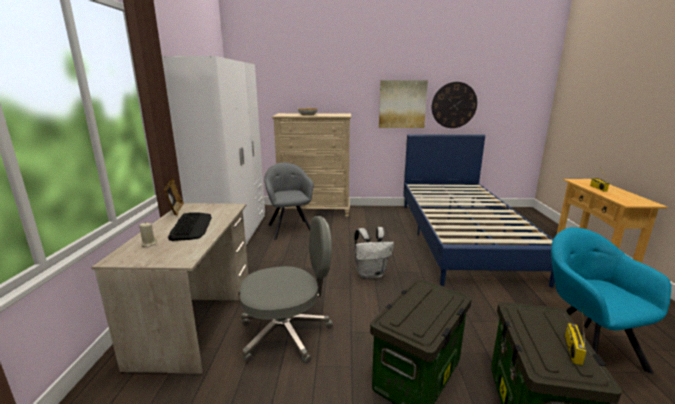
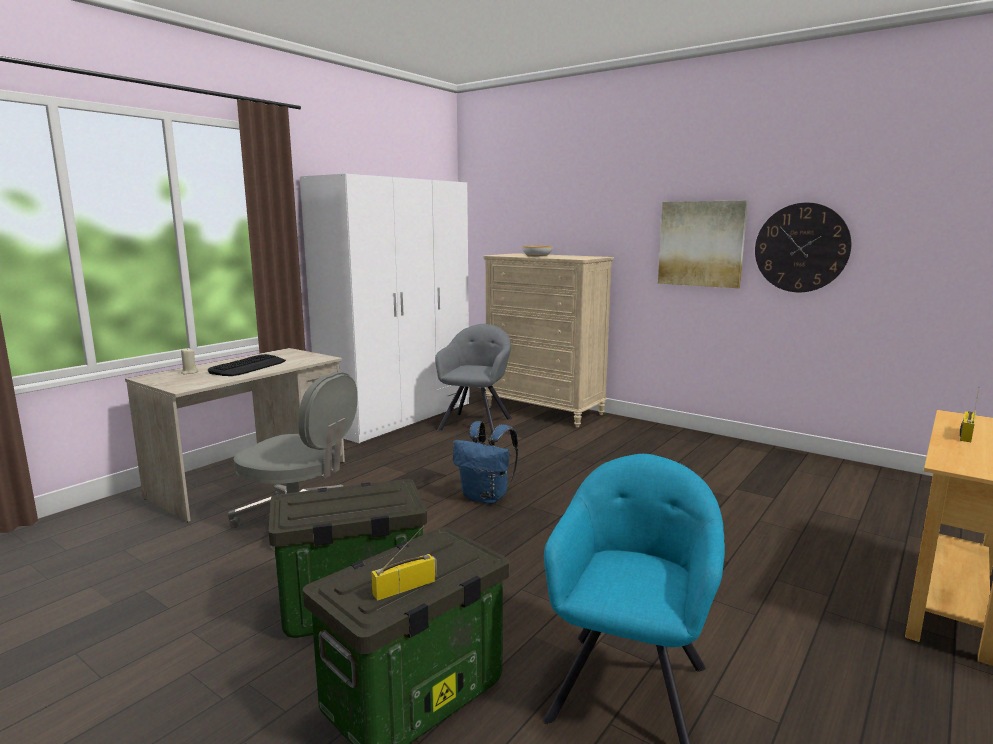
camera: 35 degrees right, 5 degrees down
(175, 210) = (269, 353): picture frame -> none
(371, 274) = (486, 497): white backpack -> blue backpack
(460, 236) = (720, 494): blue bed -> none

